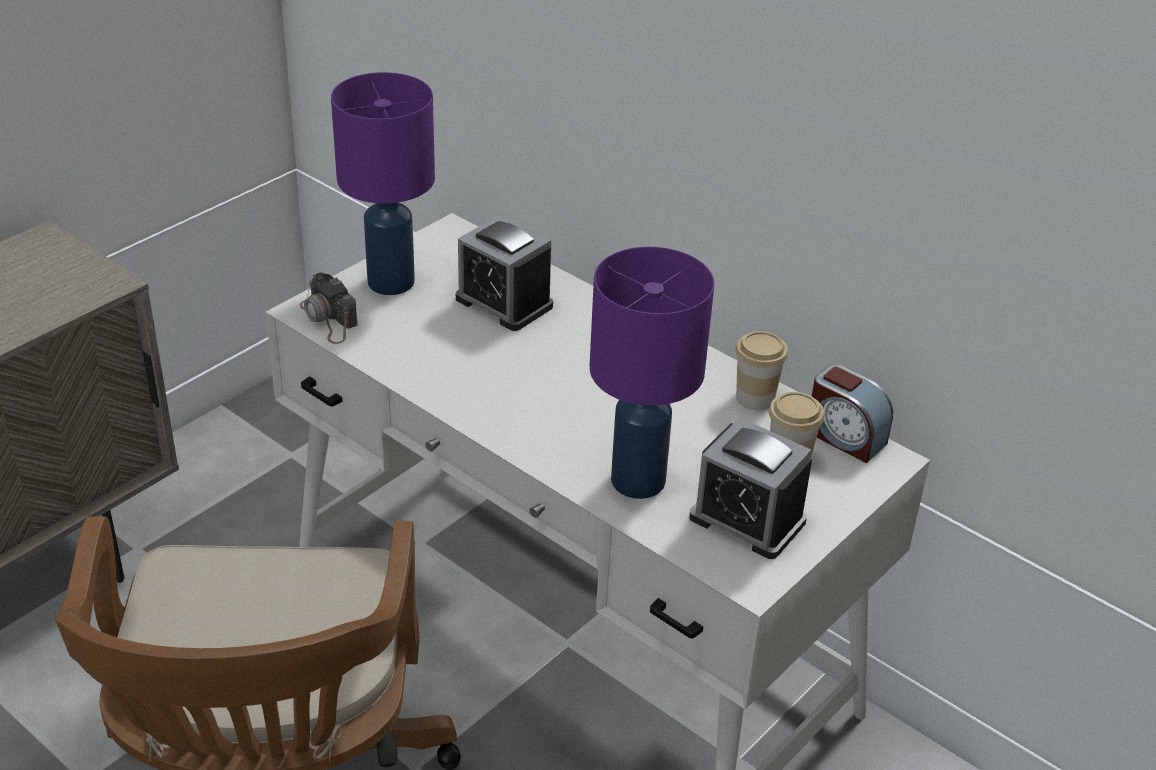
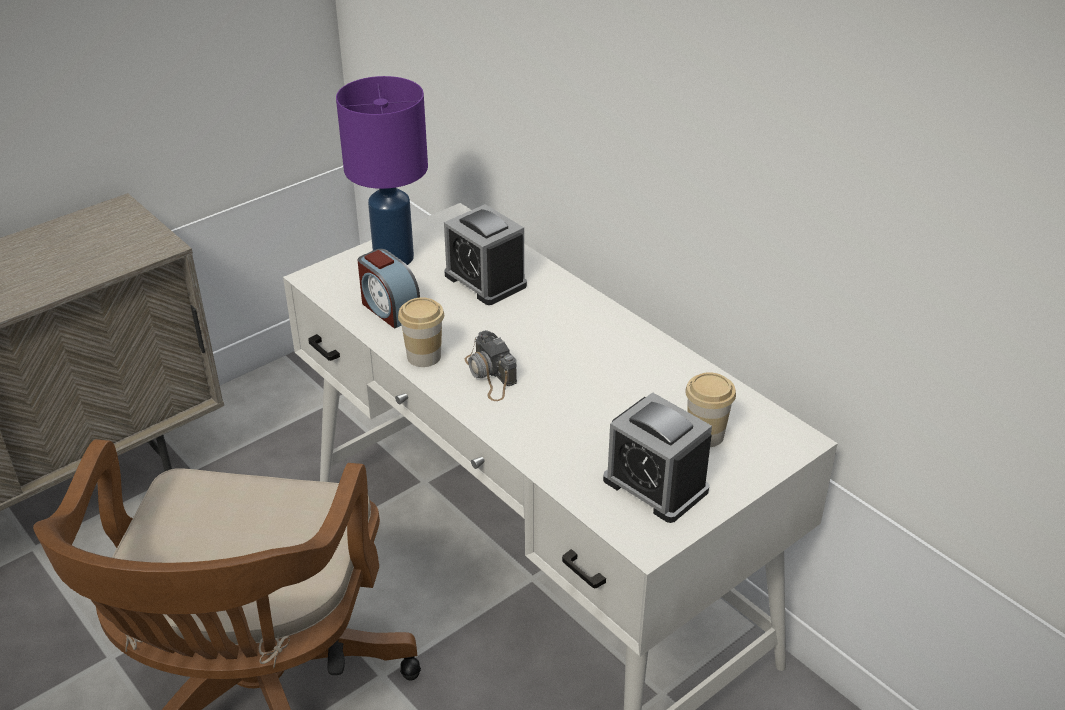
camera: 10 degrees right, 0 degrees up
(328, 319) = (333, 286): camera -> camera (490, 375)
(636, 481) = (563, 442): purple table lamp -> none
(755, 398) = (687, 376): cup -> cup (424, 356)
(844, 437) = (761, 417): alarm clock -> alarm clock (389, 309)

